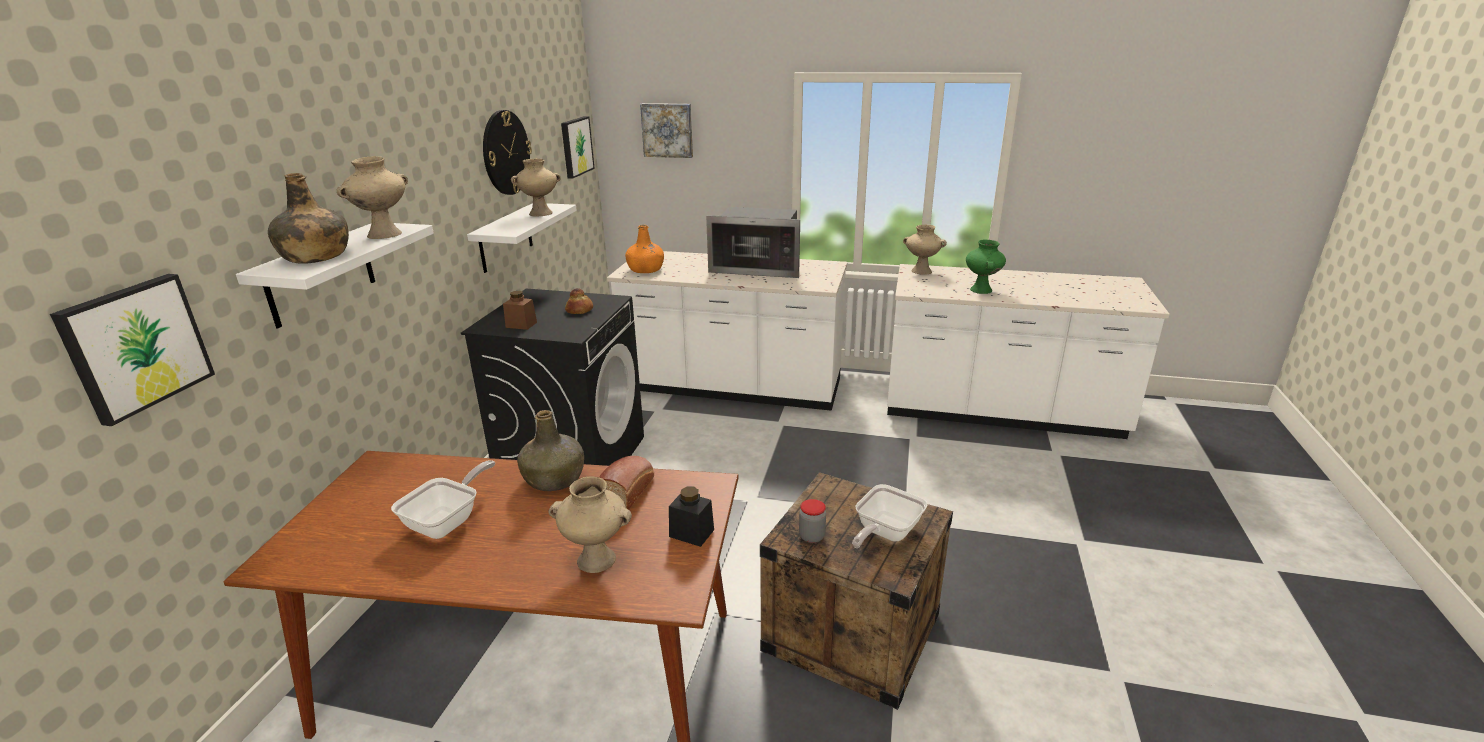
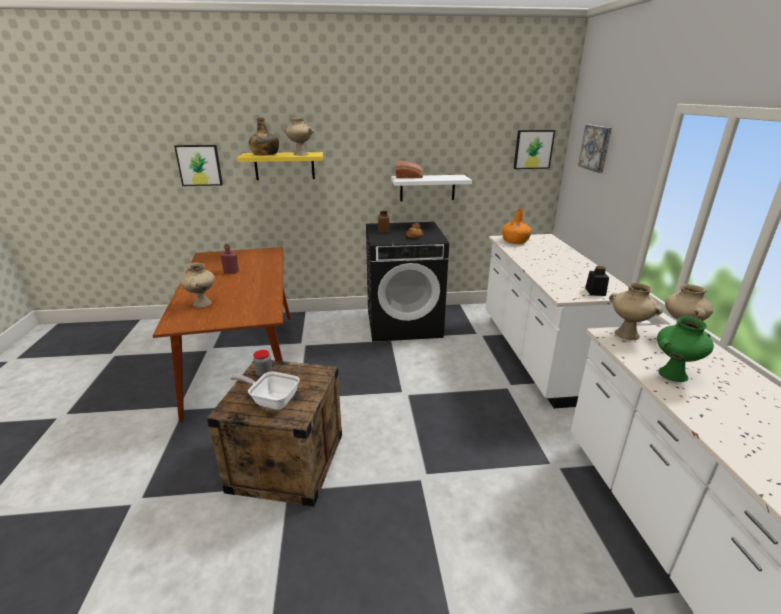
camera: 70 degrees right, 0 degrees up
(320, 274) = (284, 166): white shelf -> yellow shelf
(448, 521) = (231, 272): frying pan -> red bottle
(505, 153) = (443, 138): wall clock -> none
(541, 213) = (443, 178): beige vase -> beige vase (627, 334)
(555, 479) = (267, 282): green bottle -> none
(628, 491) = (259, 299): bread -> bread (409, 177)
(691, 533) = (223, 320): black jar -> black jar (595, 291)
(758, 267) = (571, 269): microwave -> none

